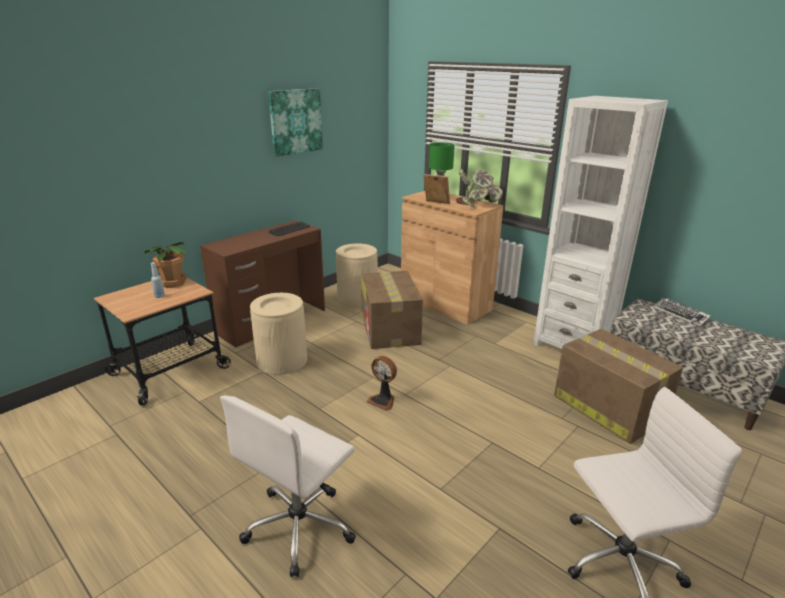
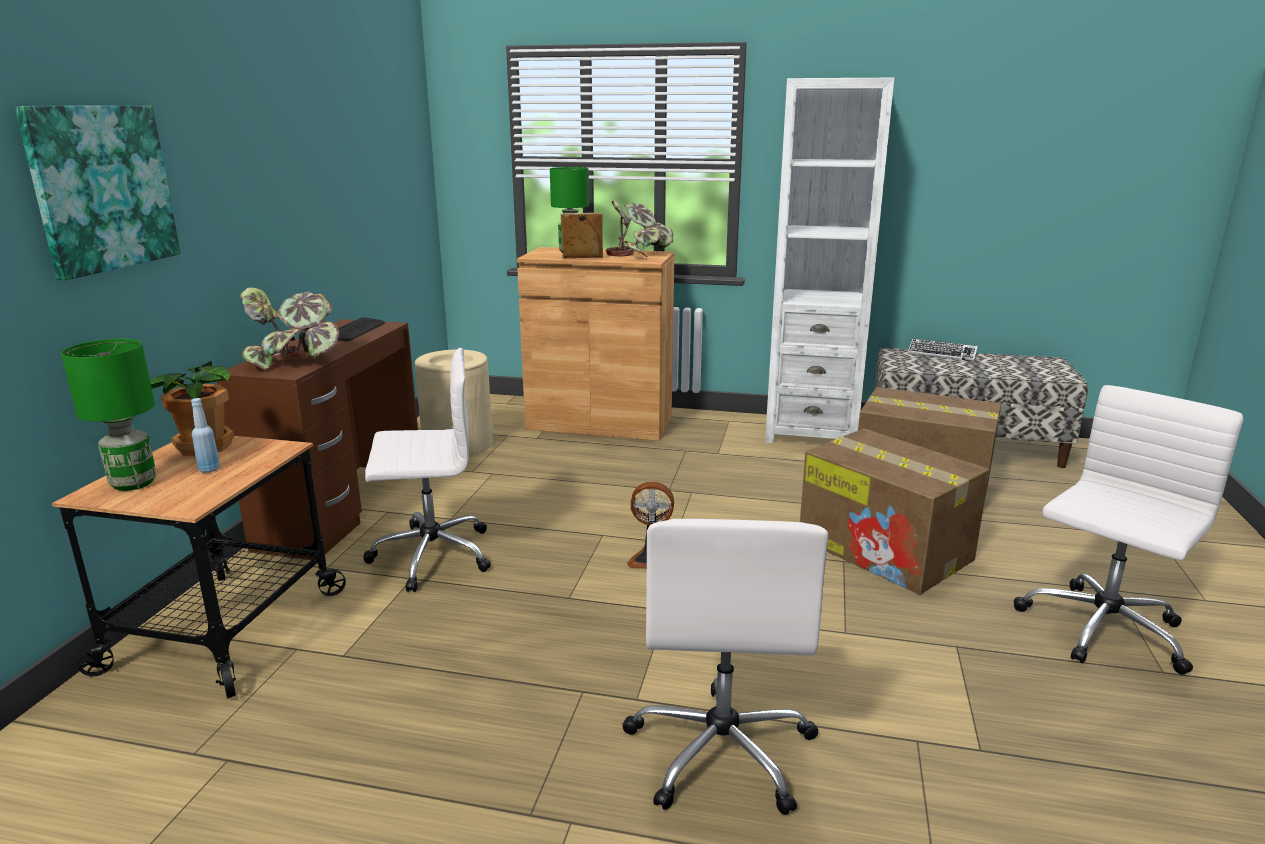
camera: 30 degrees left, 5 degrees down
(128, 296) = (134, 483): none -> green table lamp
(239, 244) = (296, 361): none -> potted plant
(282, 361) = (430, 555): beige trash can -> white office chair
(295, 121) = (325, 139): picture -> picture (101, 188)
(390, 330) = (558, 472): cardboard box -> cardboard box (886, 550)

